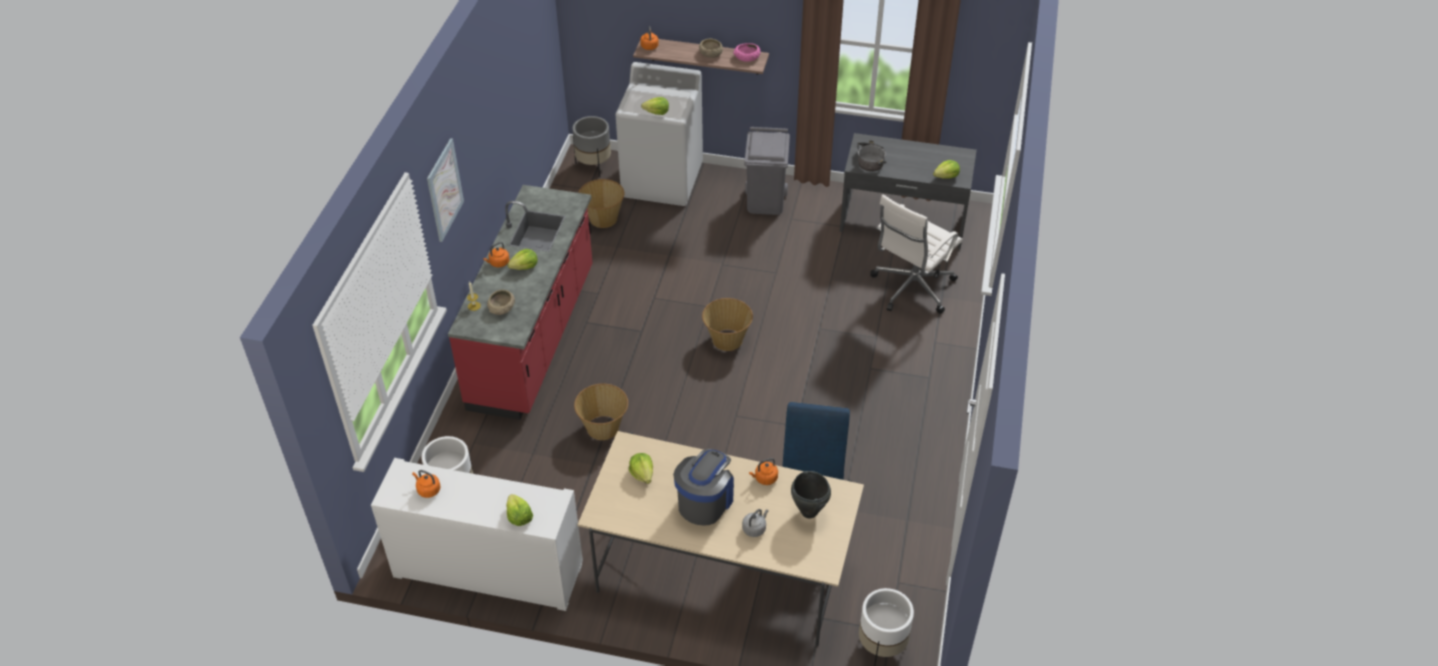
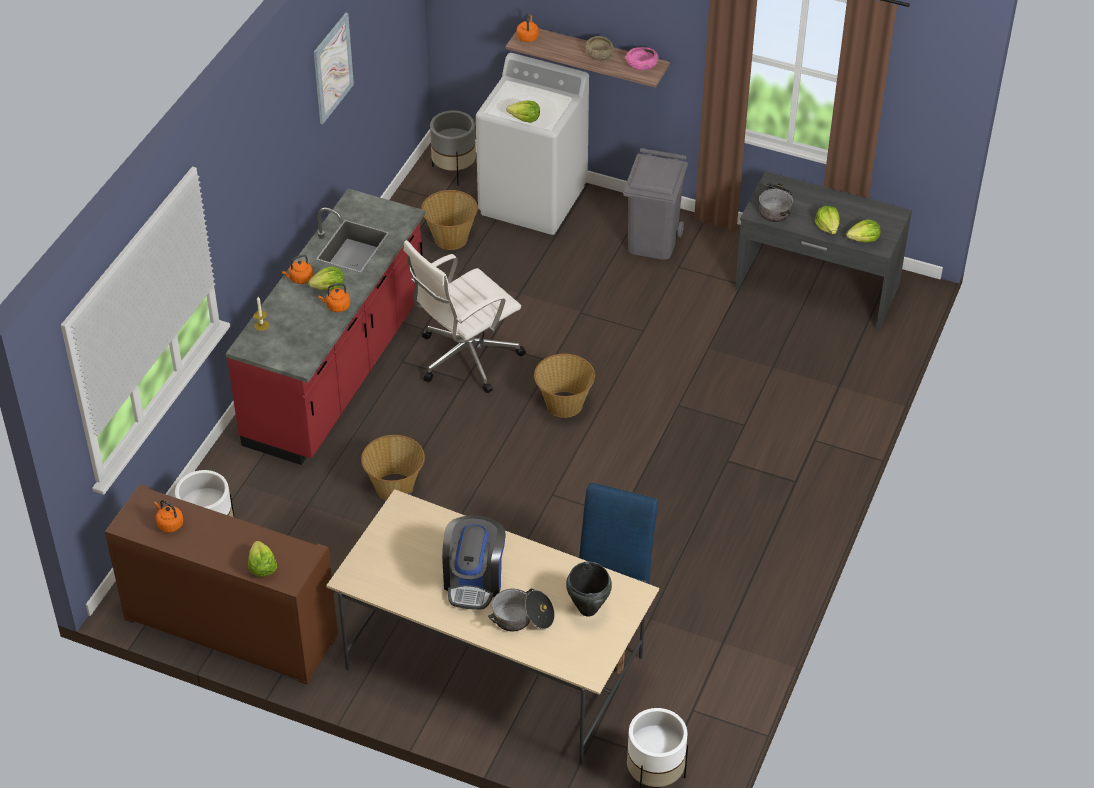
camera: 10 degrees right, 0 degrees up
(444, 190) = (243, 188): picture -> picture (332, 68)
(488, 570) = (231, 627): white cabinet -> brown cabinet
(502, 307) = (293, 331): beige bowl -> none
(642, 474) = (411, 540): lettuce -> lettuce (827, 227)
(705, 501) = (474, 580): coffee machine -> coffee machine turned 150 degrees clockwise
(755, 528) = (522, 618): grey kettle -> cooking pot
(764, 478) = (547, 565): orange kettle -> orange kettle (336, 306)
(911, 288) = (803, 371): white office chair -> white office chair (465, 358)

